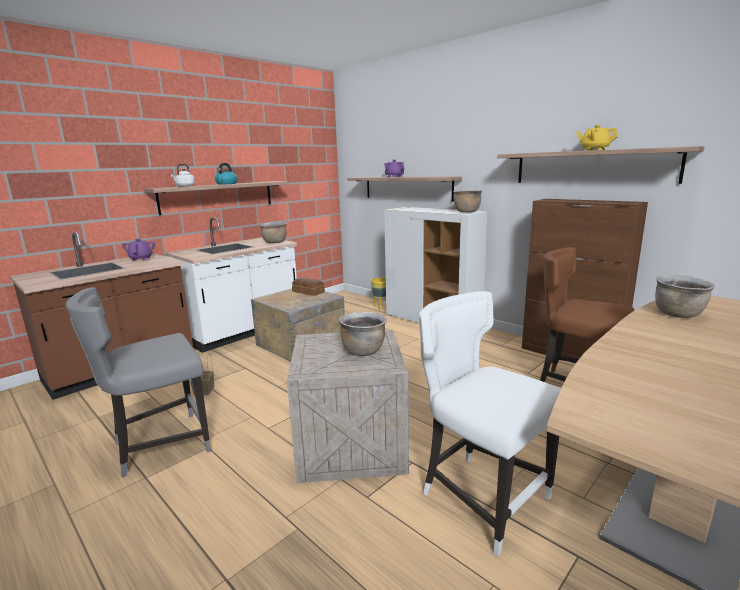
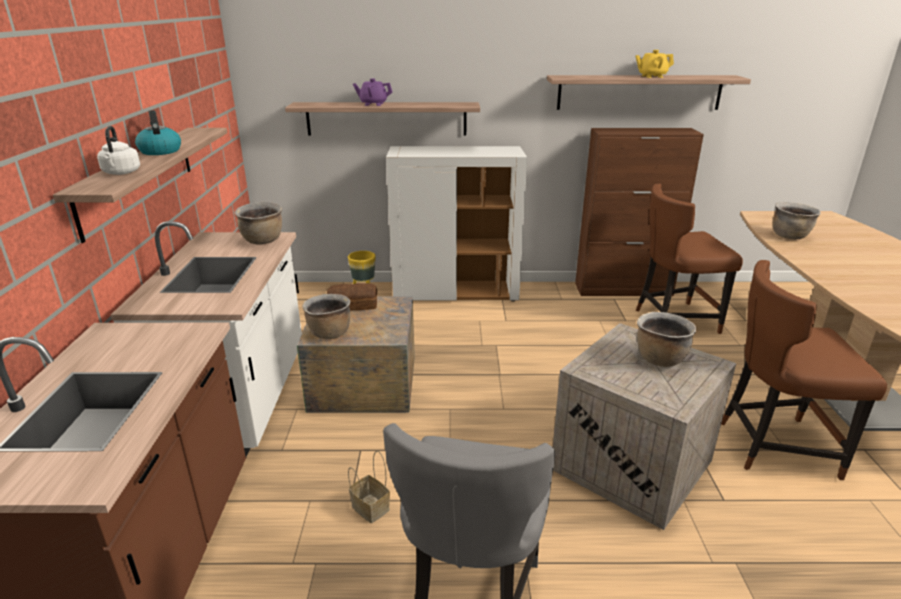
camera: 45 degrees left, 10 degrees up
(141, 259) = (115, 343): purple teapot -> none
(466, 212) = (505, 150): brown cooking pot -> brown cooking pot (329, 333)
(482, 497) = (773, 446): white chair -> brown chair

